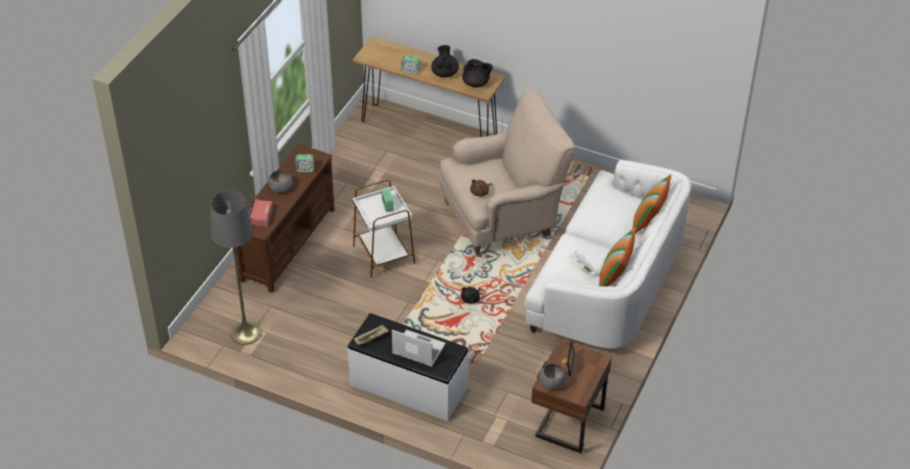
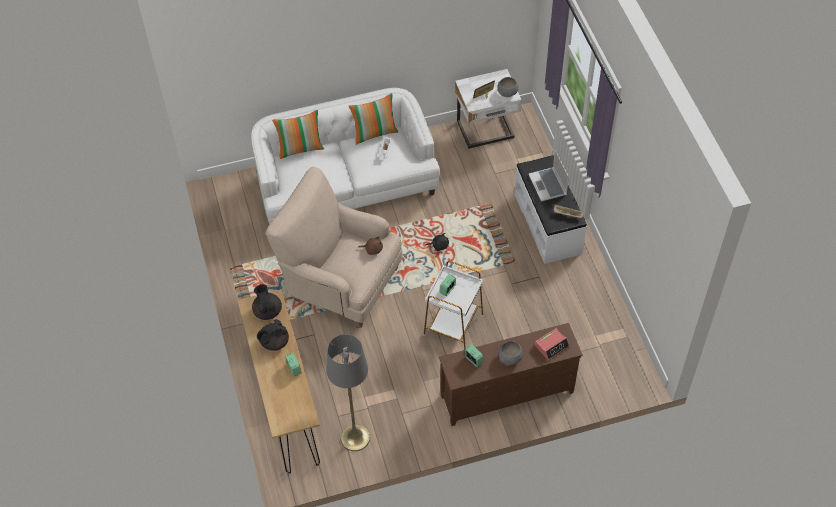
camera: 130 degrees left, 10 degrees up
(245, 333) = (610, 347): grey floor lamp -> grey floor lamp (355, 437)
(567, 422) = (486, 131): brown nightstand -> white nightstand

